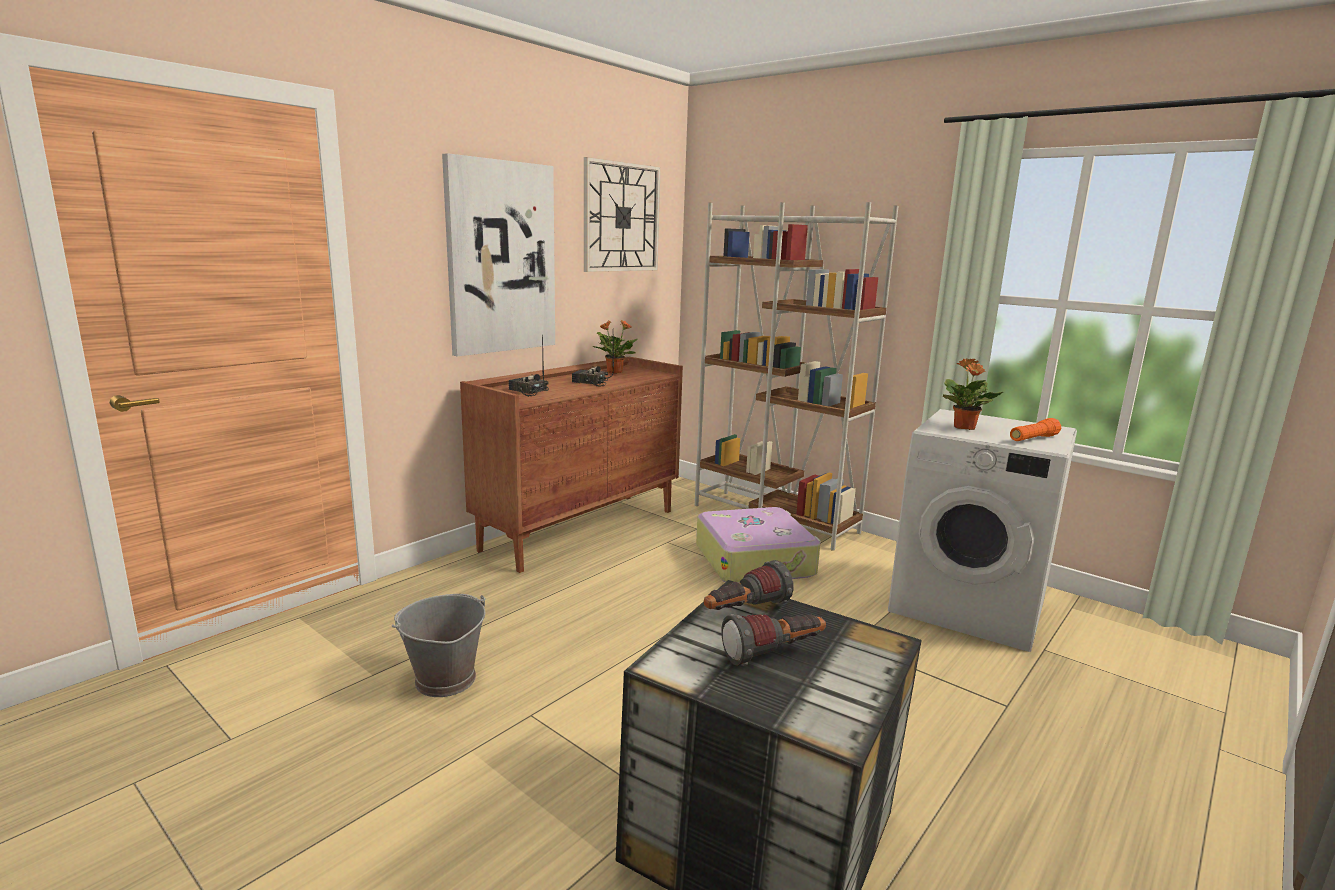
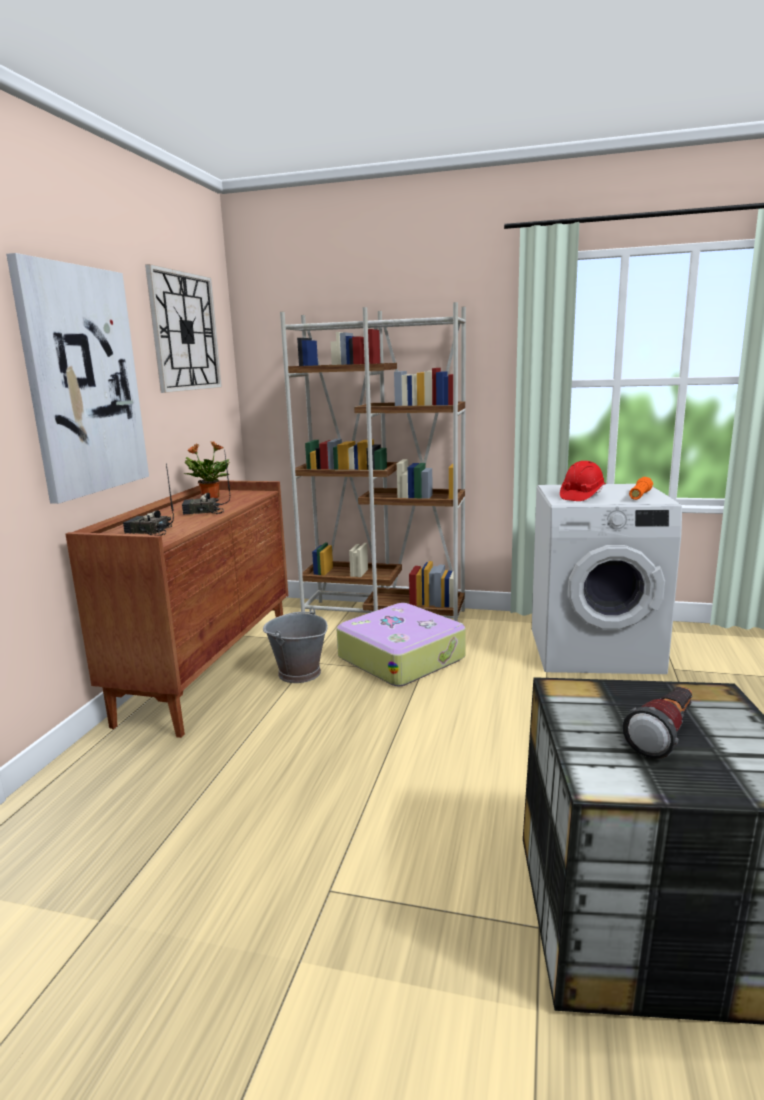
camera: 25 degrees left, 0 degrees up
(444, 679) = (197, 890): grey bucket -> grey bucket (299, 673)
(744, 611) = (587, 703): flashlight -> none
(964, 428) = (581, 496): potted plant -> red hard hat

